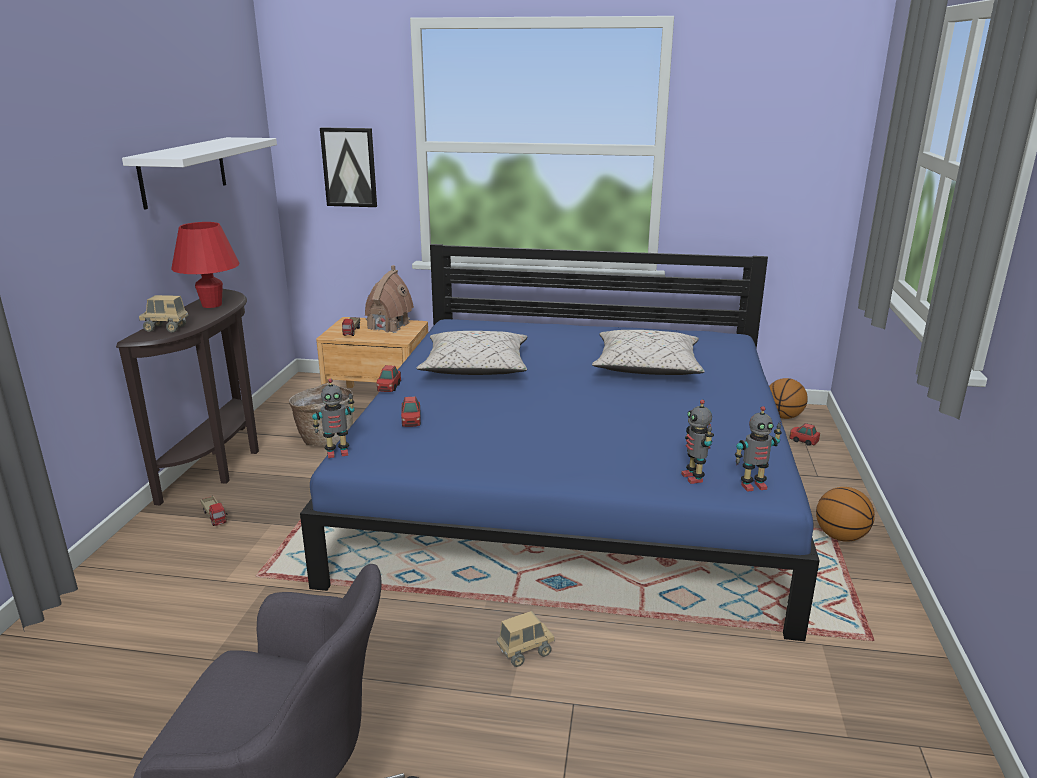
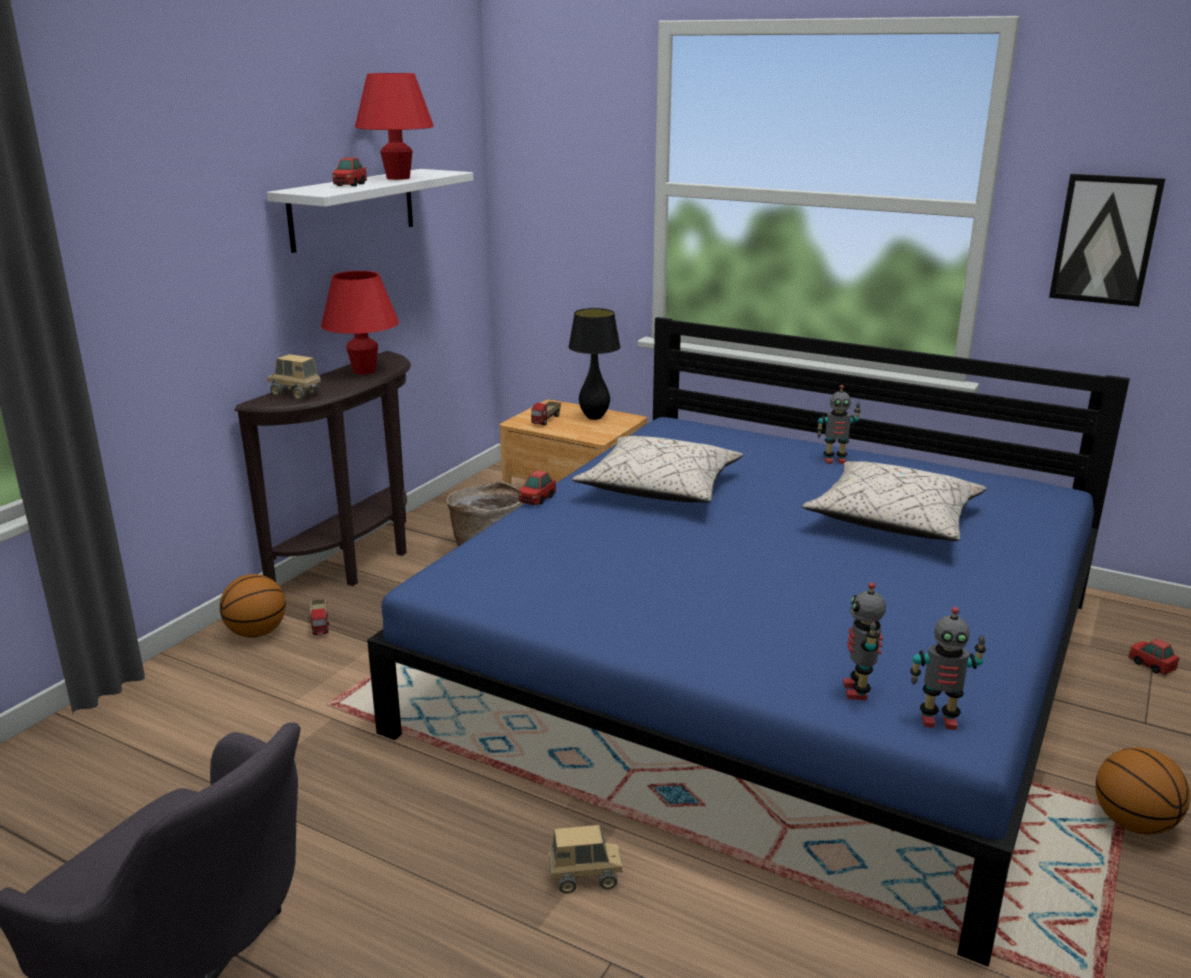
camera: 20 degrees right, 0 degrees up
(221, 144) = (398, 178): none -> red table lamp
(337, 453) = (425, 573): toy robot -> toy robot (834, 460)
(349, 167) = (574, 211): picture -> picture (1105, 239)
(388, 326) = (594, 417): toy house -> black table lamp
(411, 421) = (535, 547): toy car -> toy car (350, 185)
(783, 416) = (1137, 622): basketball -> basketball (257, 633)

